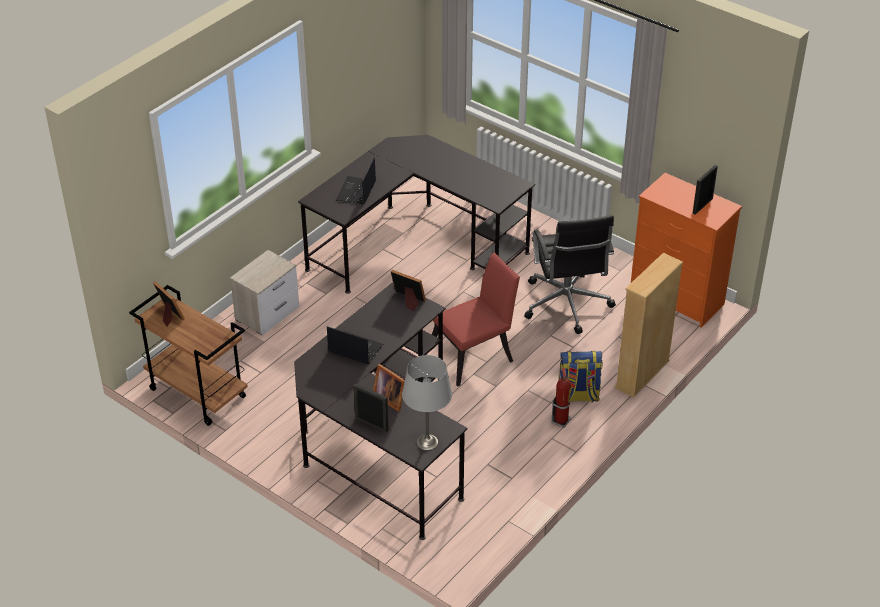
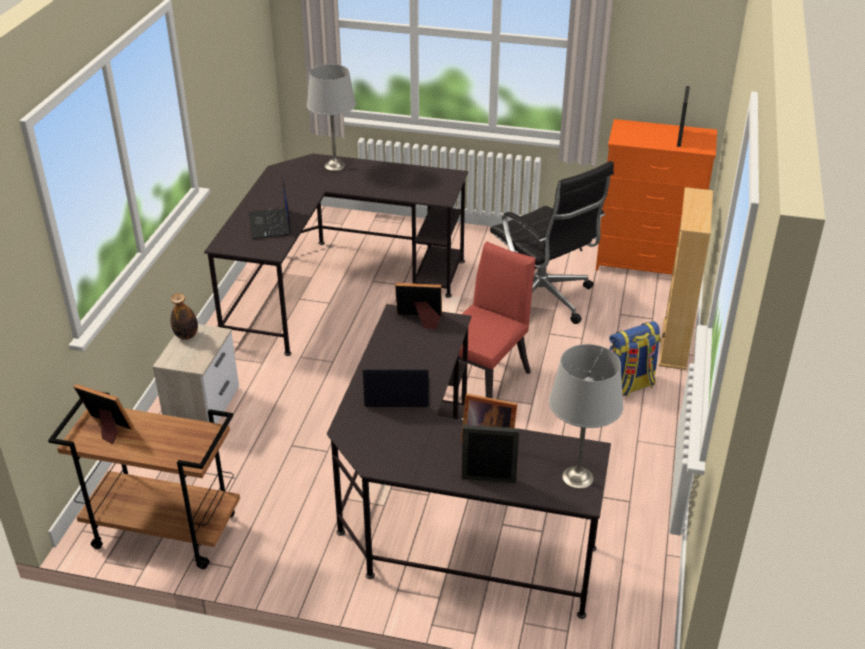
camera: 25 degrees left, 5 degrees down
(263, 261) = (186, 336): none -> bottle
(436, 151) = (334, 166): none -> grey table lamp
(561, 421) = (632, 418): fire extinguisher -> none

